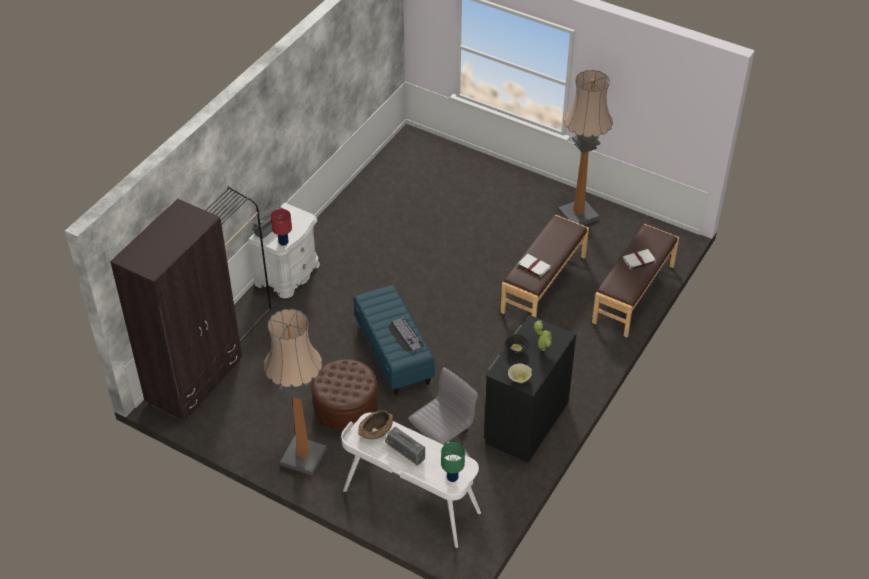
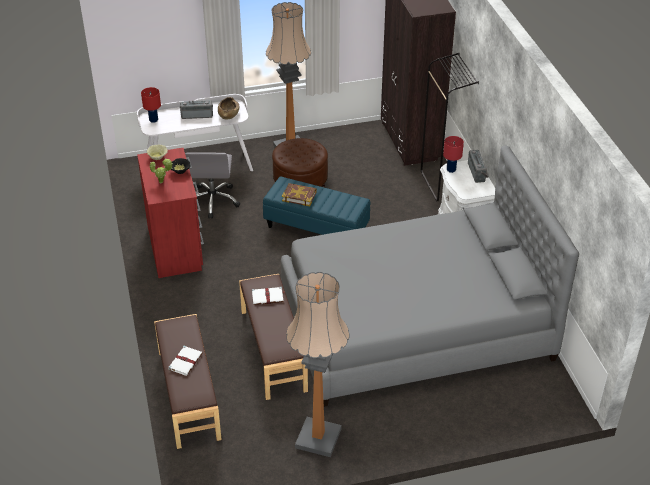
camera: 135 degrees right, 5 degrees down
(404, 336) = (299, 196): keyboard -> book
(426, 235) = (416, 324): none -> grey bed
(452, 478) = (153, 120): green table lamp -> red table lamp
(525, 421) = (176, 247): black dresser -> red dresser

